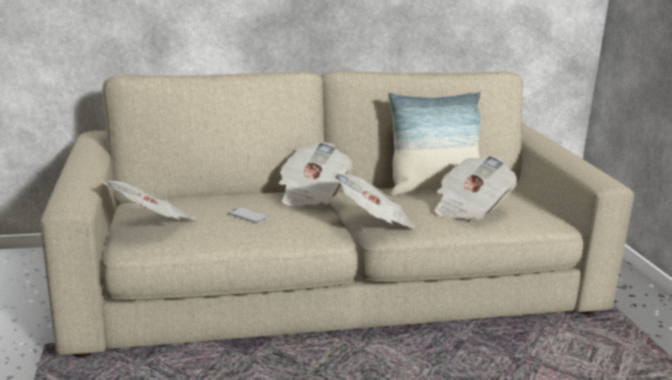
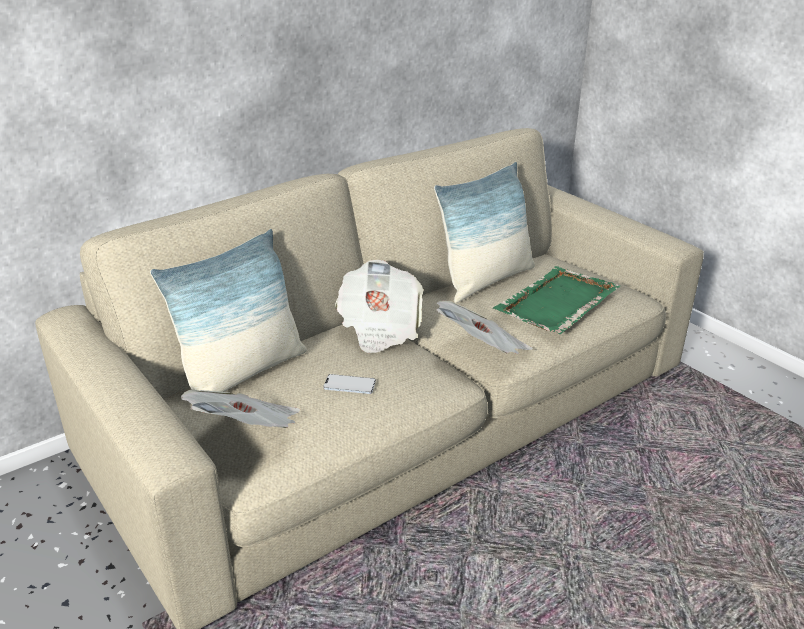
camera: 25 degrees left, 10 degrees up
(191, 199) = (243, 373): none -> pillow
(470, 208) = (556, 303): newspaper -> green tray

